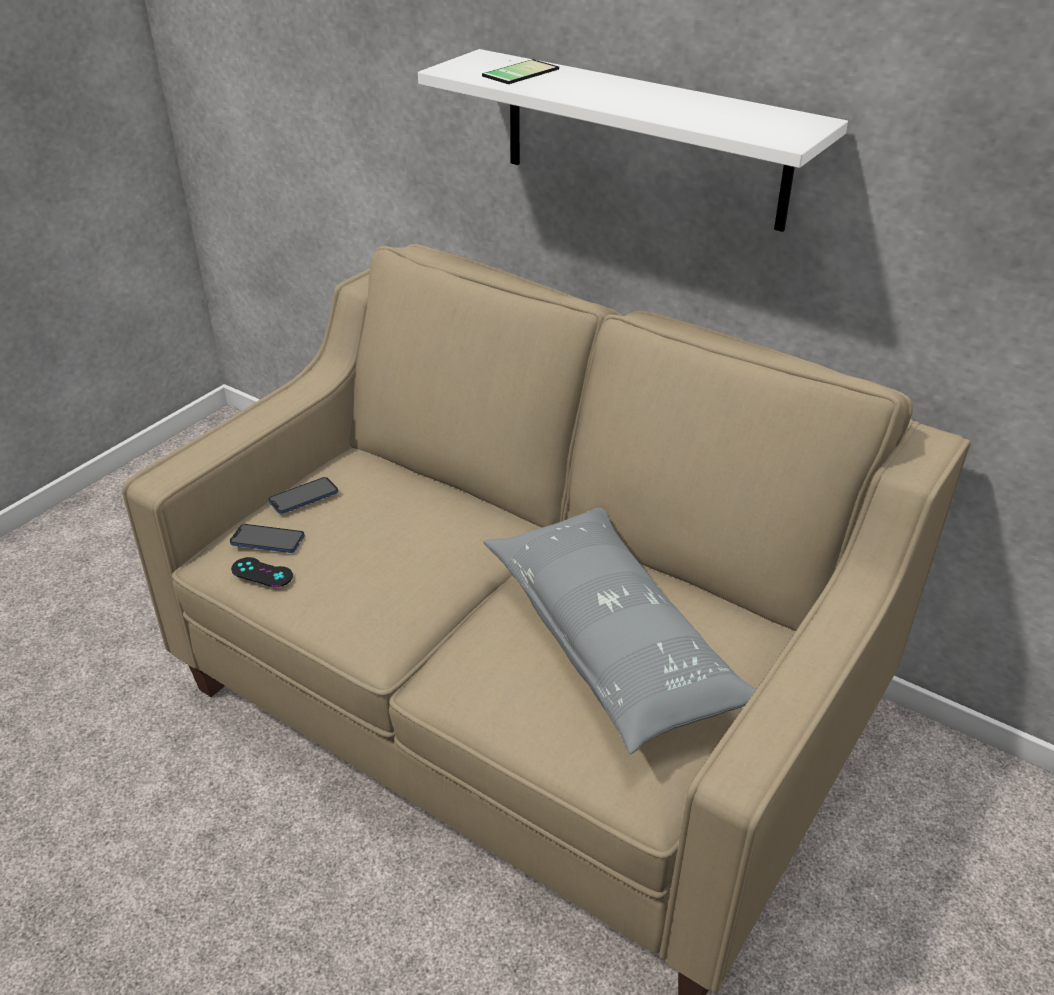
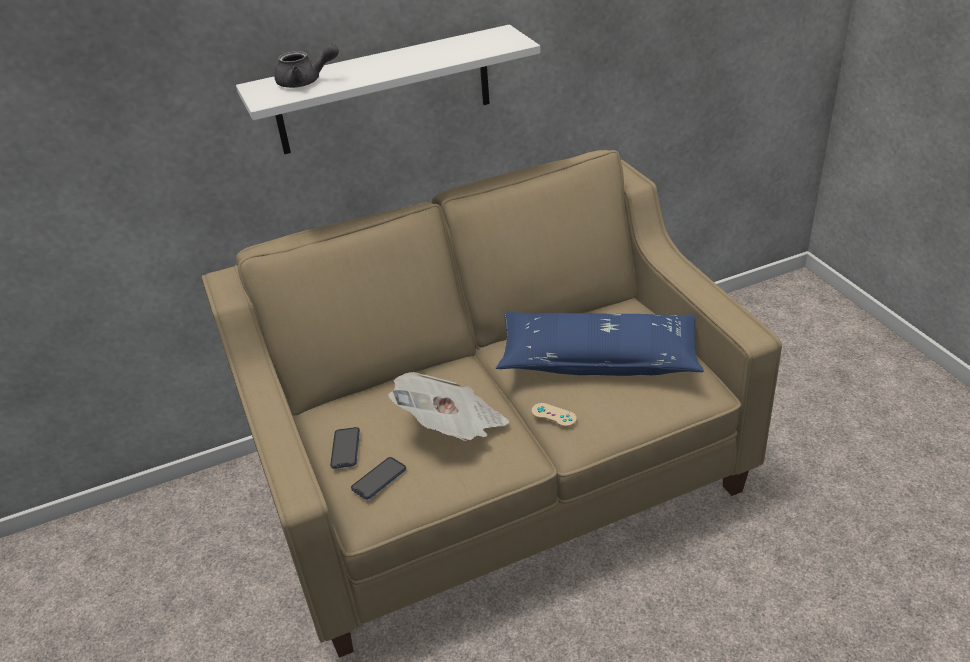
camera: 55 degrees left, 0 degrees up
(262, 572) = (411, 491): black game controller -> none
(387, 562) = (452, 427): none -> newspaper
(467, 640) = (553, 415): none -> beige game controller
(518, 72) = (305, 82): phone -> grey teapot
(612, 641) = (598, 358): grey pillow -> blue pillow

